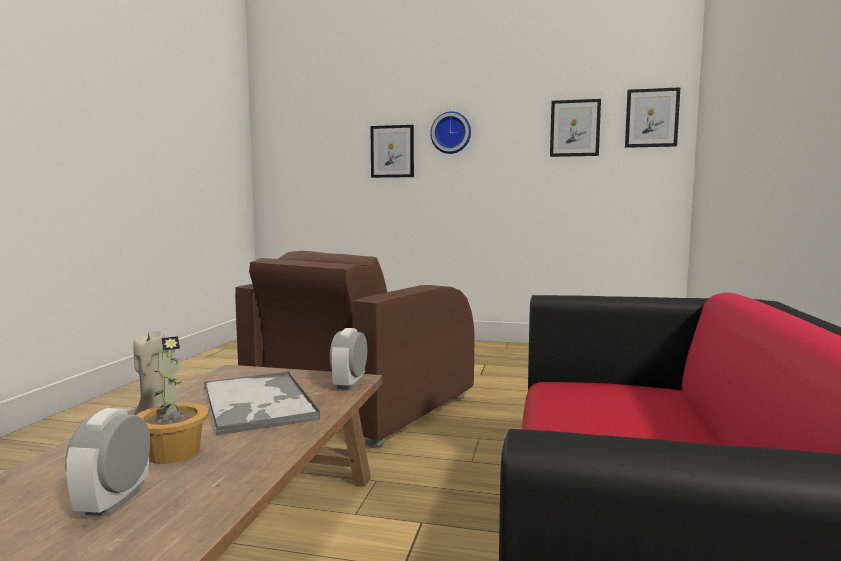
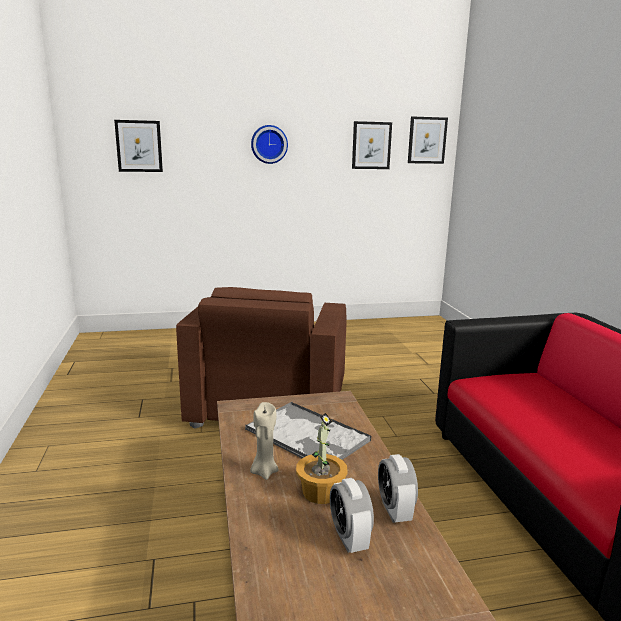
camera: 25 degrees left, 10 degrees up
(349, 384) = (343, 404): alarm clock -> alarm clock (395, 511)
(392, 151) = (214, 159): picture -> picture (139, 146)

